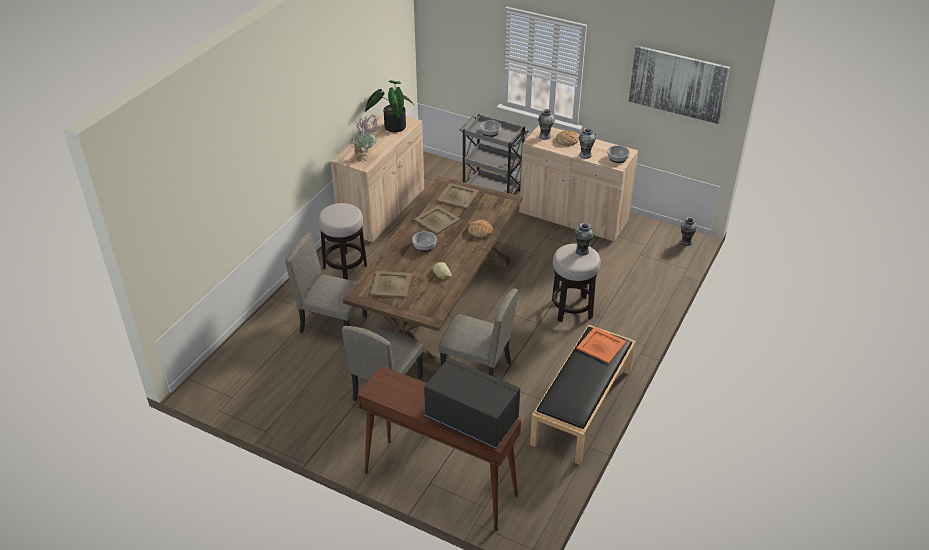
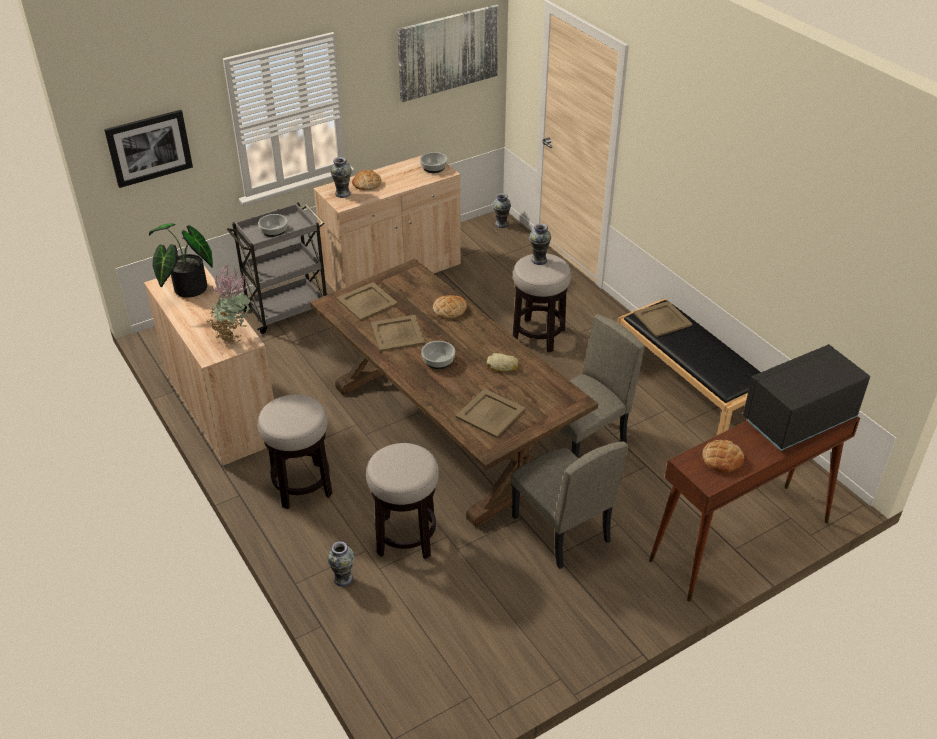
camera: 60 degrees left, 0 degrees up
(333, 324) = (406, 537): beige chair -> stool
(399, 390) = (722, 459): none -> bread
(449, 40) = (149, 148): none -> picture
(585, 155) = (407, 183): vase -> vase (343, 578)
(601, 345) = (663, 319): orange tray -> beige tray

